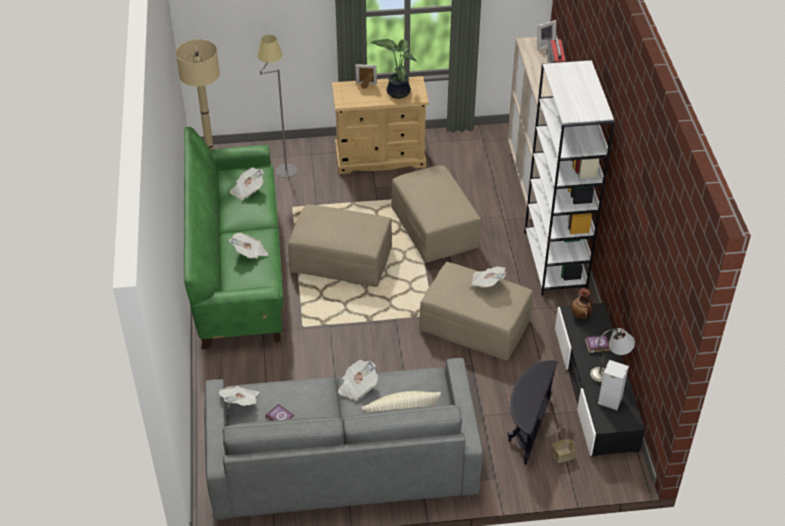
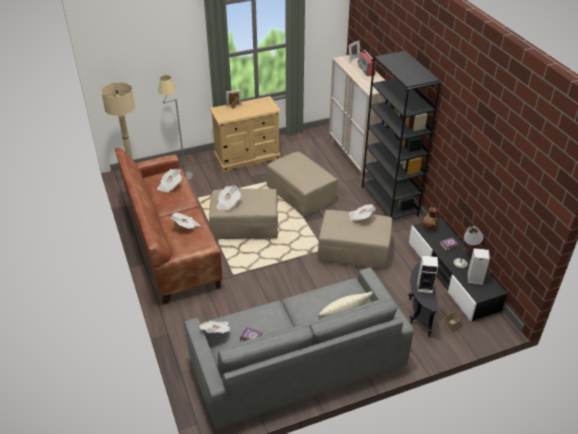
camera: 15 degrees left, 5 degrees down
(237, 269) = (172, 244): green sofa -> brown sofa
(357, 387) = (300, 303): newspaper -> newspaper (228, 203)
(397, 91) = (256, 107): potted plant -> none
(530, 398) = (425, 287): none -> speaker
(555, 261) = (390, 201): white bookcase -> black bookcase

